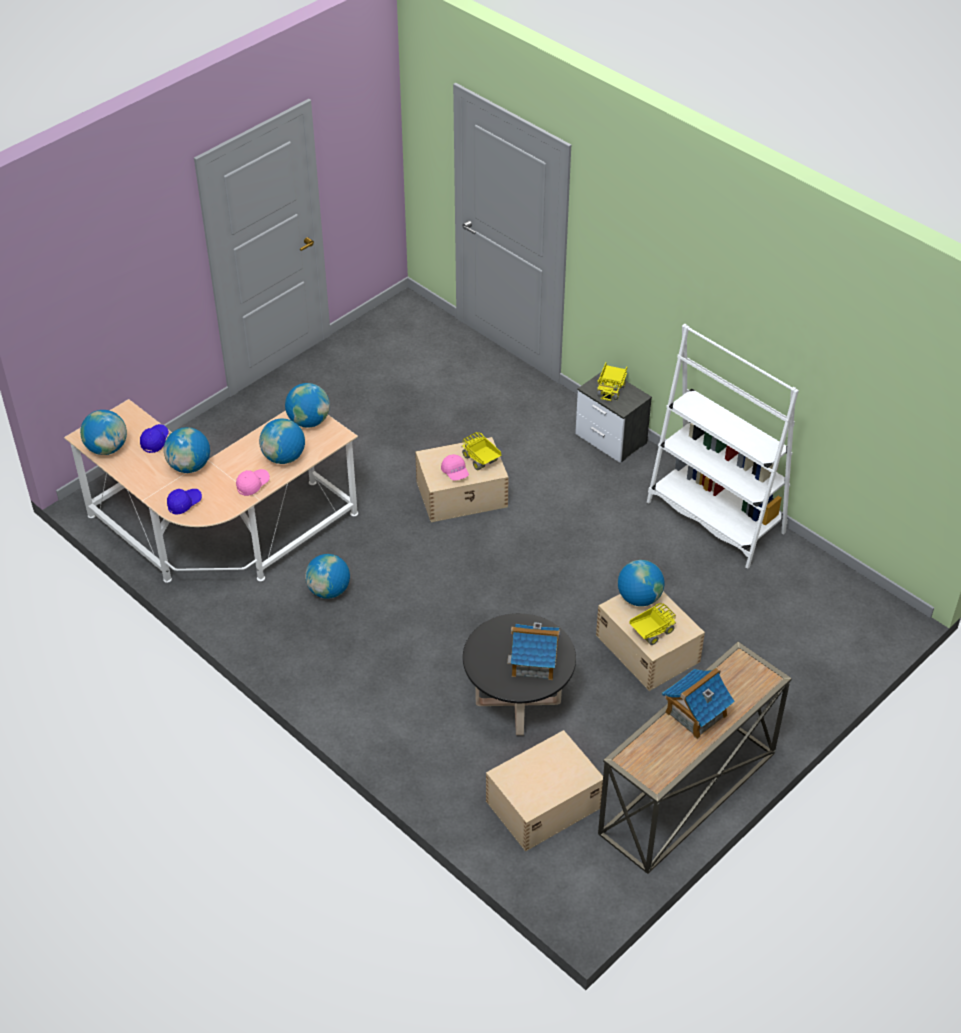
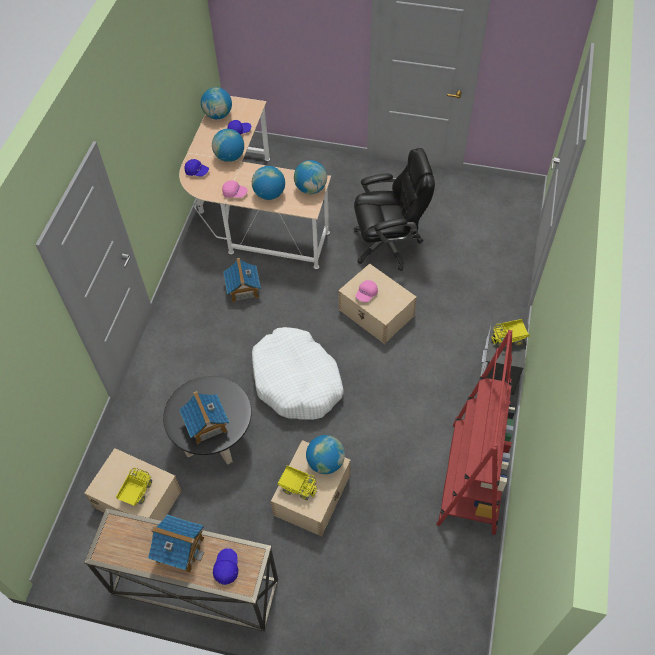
camera: 60 degrees right, 10 degrees up
(329, 591) = (243, 289): globe -> toy house
(377, 441) = (388, 244): none -> black office chair
(480, 460) = (389, 302): toy truck -> toy truck (136, 492)
(497, 599) = (297, 381): none -> white dog bed
(715, 517) = (473, 477): white bookcase -> red bookcase
(740, 685) = (226, 568): none -> blue cap

